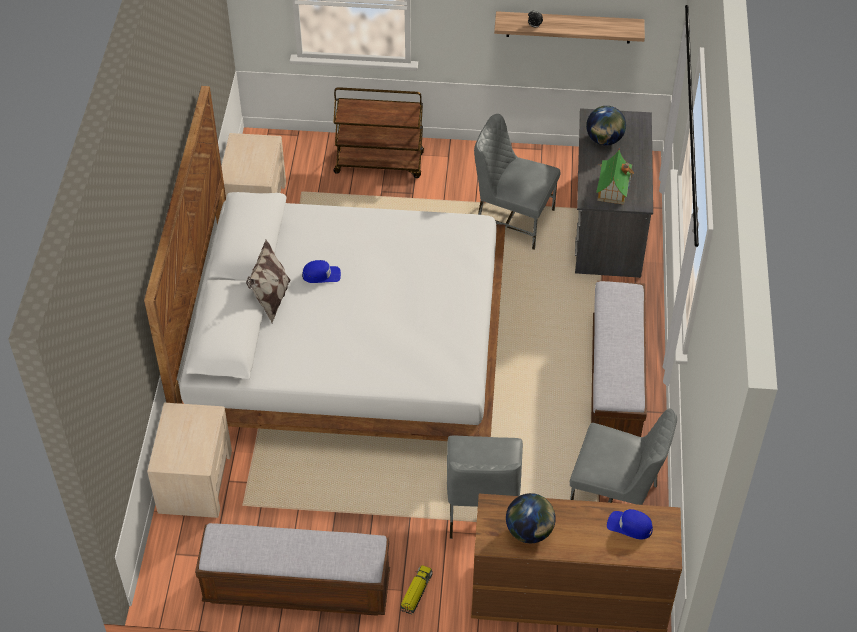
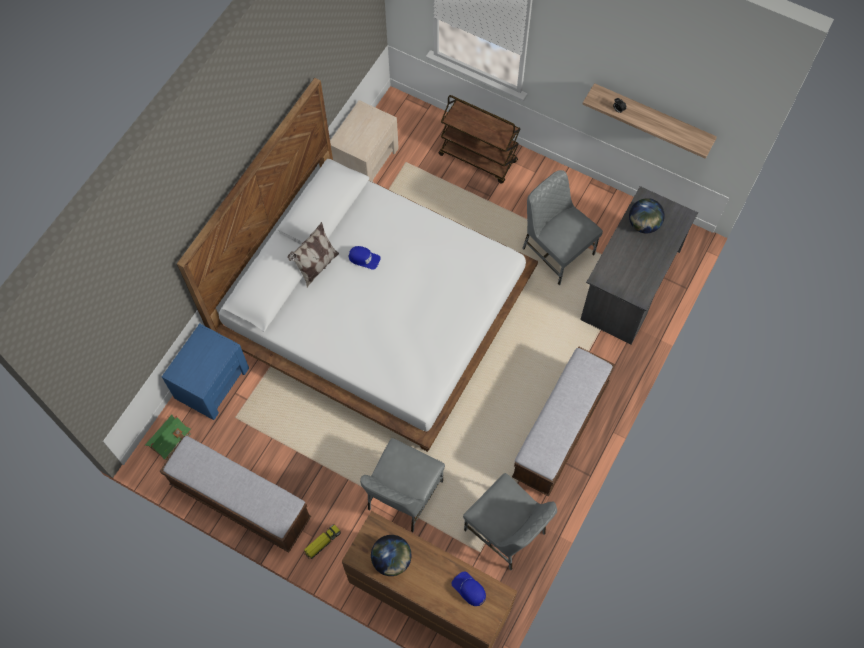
camera: 25 degrees right, 15 degrees up
(195, 480) = (212, 382): beige nightstand -> blue nightstand
(613, 188) = (626, 274): toy house -> toy house (170, 440)

